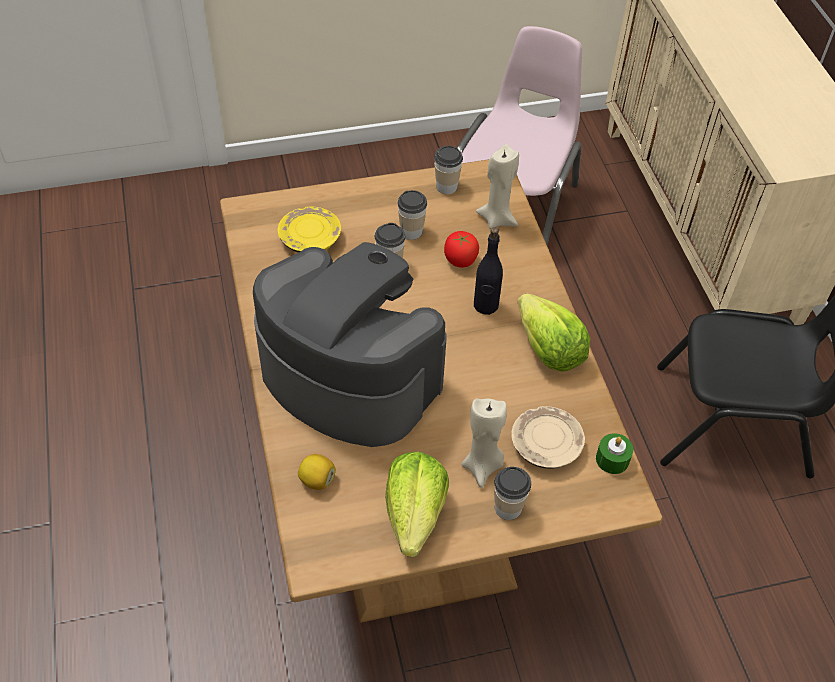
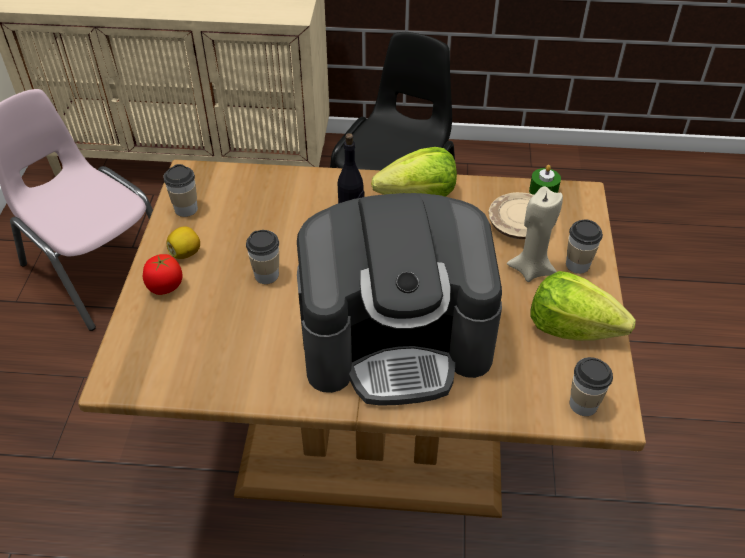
camera: 70 degrees left, 5 degrees down
(309, 239) = (194, 331): yellow plate -> none
(317, 480) = (517, 392): lemon -> lemon (186, 253)
(349, 375) = (396, 339): coffee machine -> coffee machine turned 150 degrees counterclockwise
(411, 231) = (231, 248): cup -> cup (583, 404)
(460, 260) = (288, 224): tomato -> tomato (165, 287)
(497, 219) = (249, 186): beige candle -> none

